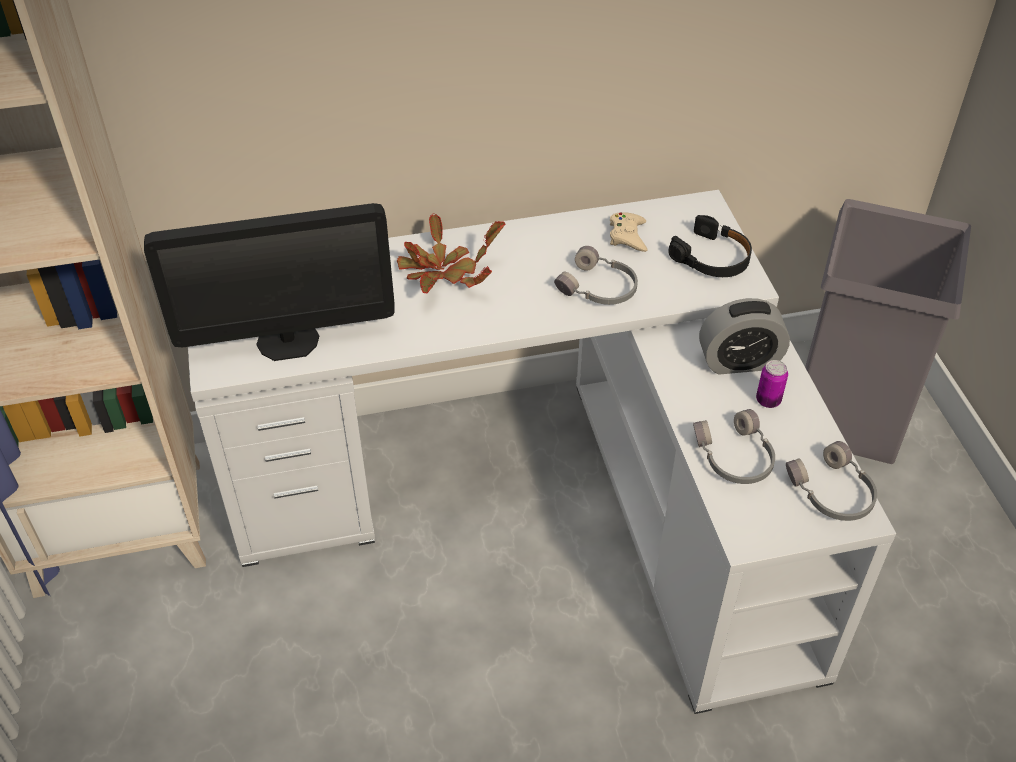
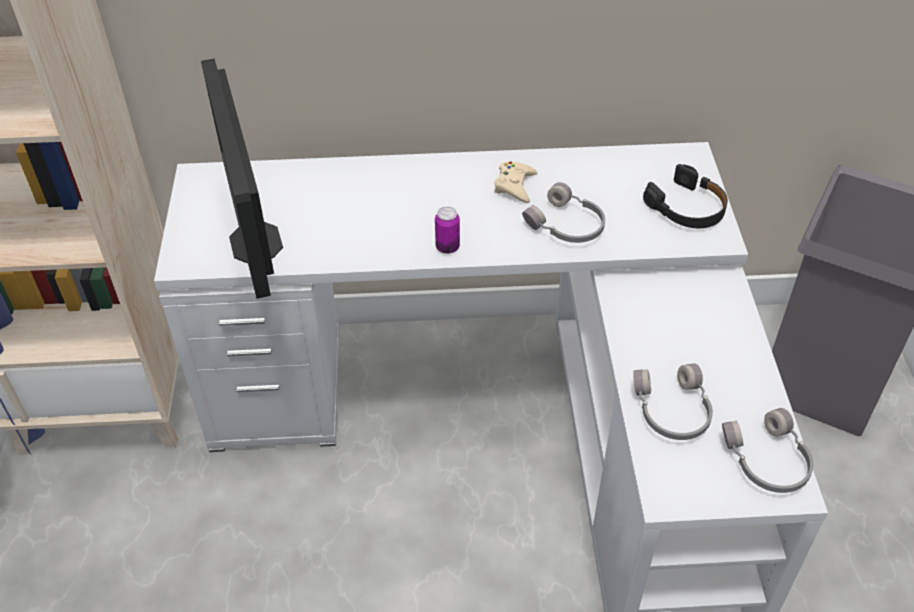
camera: 10 degrees right, 0 degrees up
(288, 340) = (256, 242): monitor -> monitor turned 75 degrees clockwise
(443, 272) = (418, 194): potted plant -> none
(627, 236) = (606, 178): beige game controller -> beige game controller (515, 185)
(739, 361) = (696, 314): alarm clock -> none
(768, 400) = (718, 357): can -> can (447, 247)

